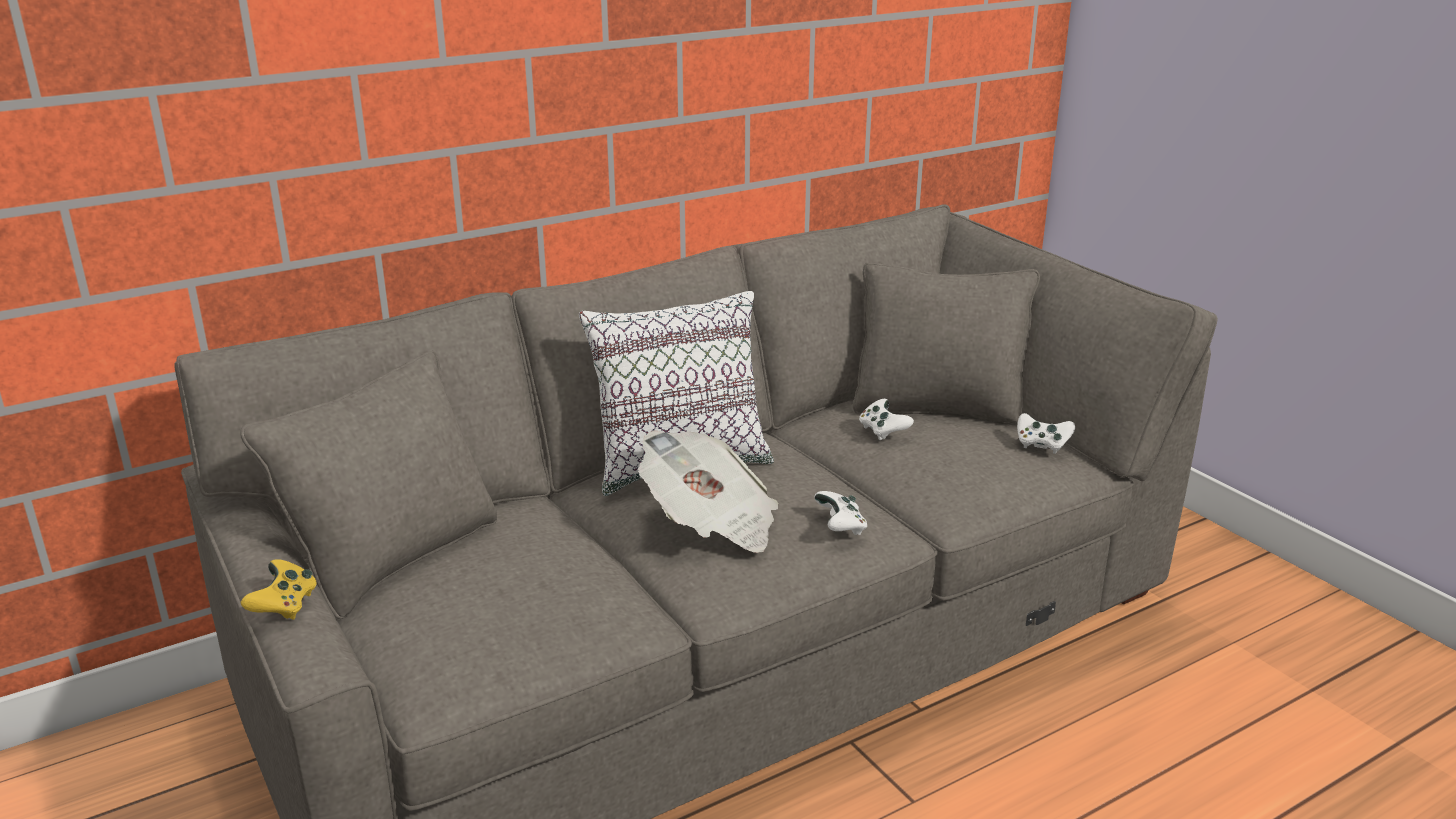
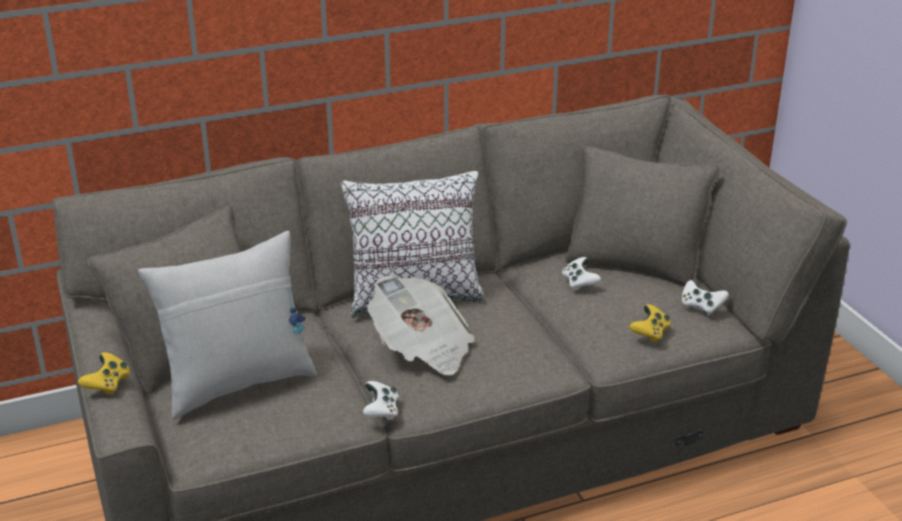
camera: 10 degrees right, 5 degrees up
(470, 593) = (238, 385): none -> grey pillow
(841, 527) = (518, 361): white game controller -> white game controller (381, 411)
(994, 480) = (650, 333): none -> yellow game controller

